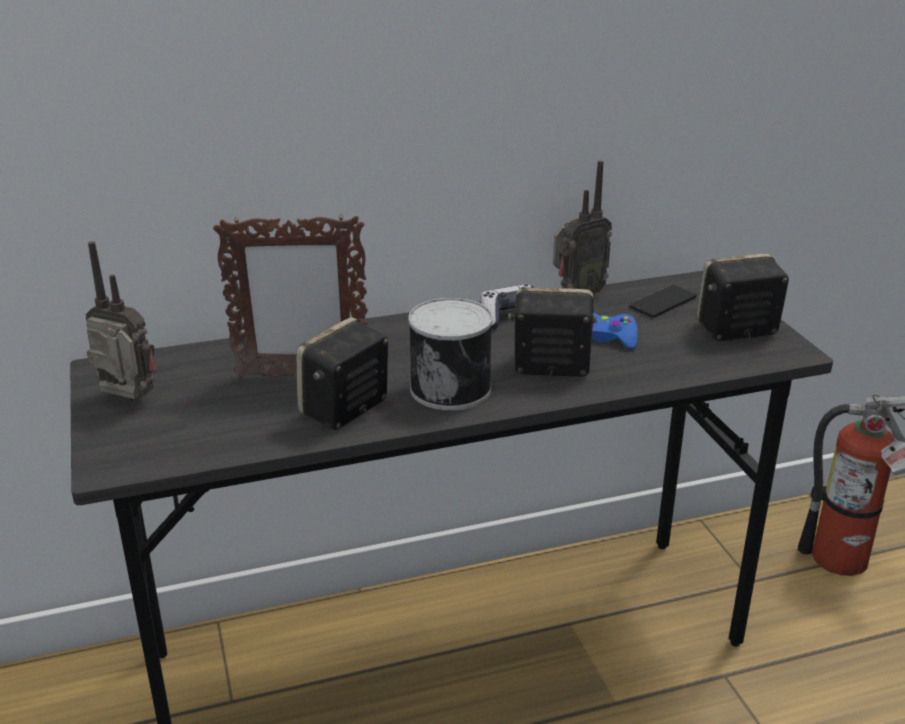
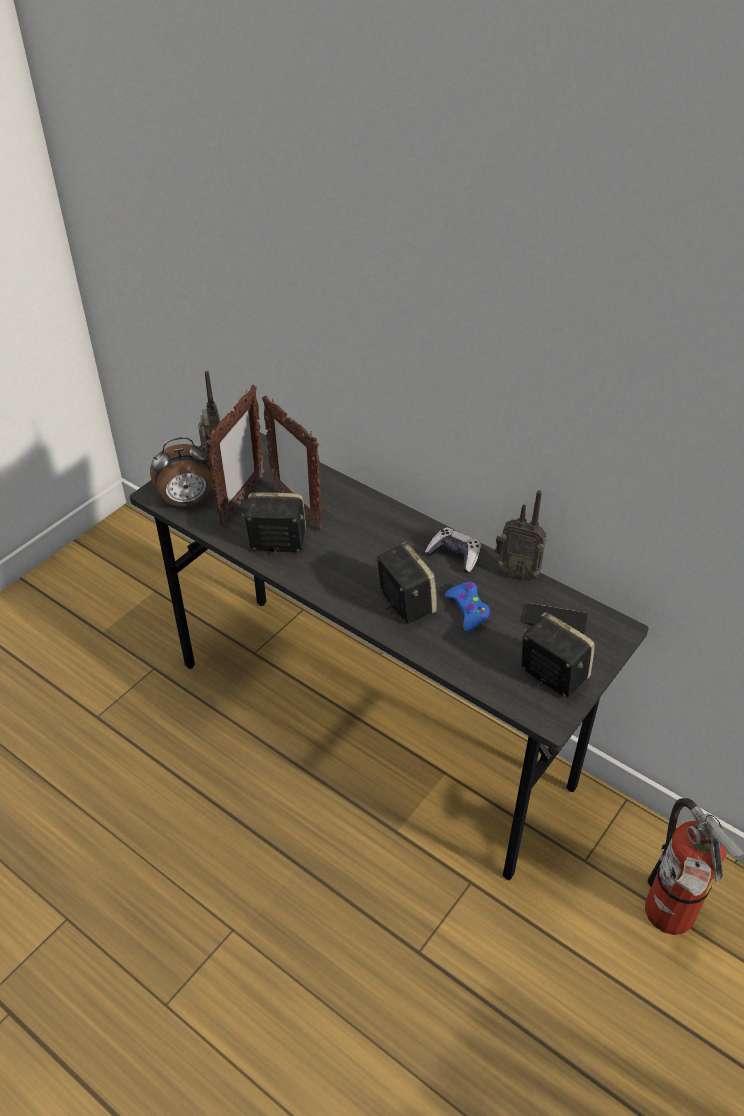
camera: 55 degrees right, 15 degrees up
(167, 448) = (187, 502): none -> alarm clock
(230, 407) = (242, 500): none -> picture frame
(452, 388) = (339, 572): can -> none

